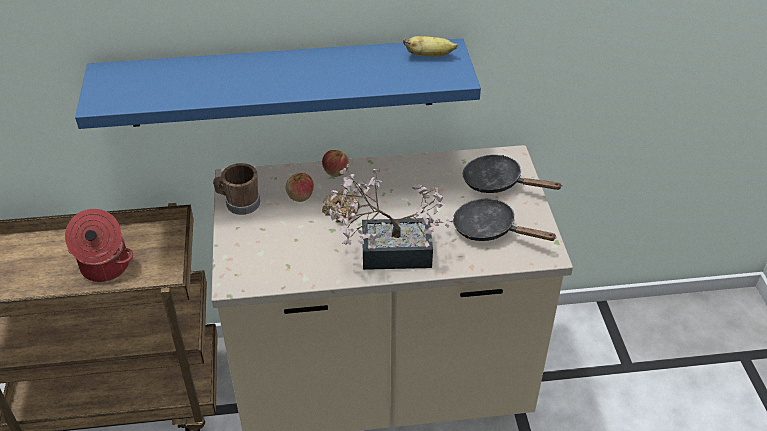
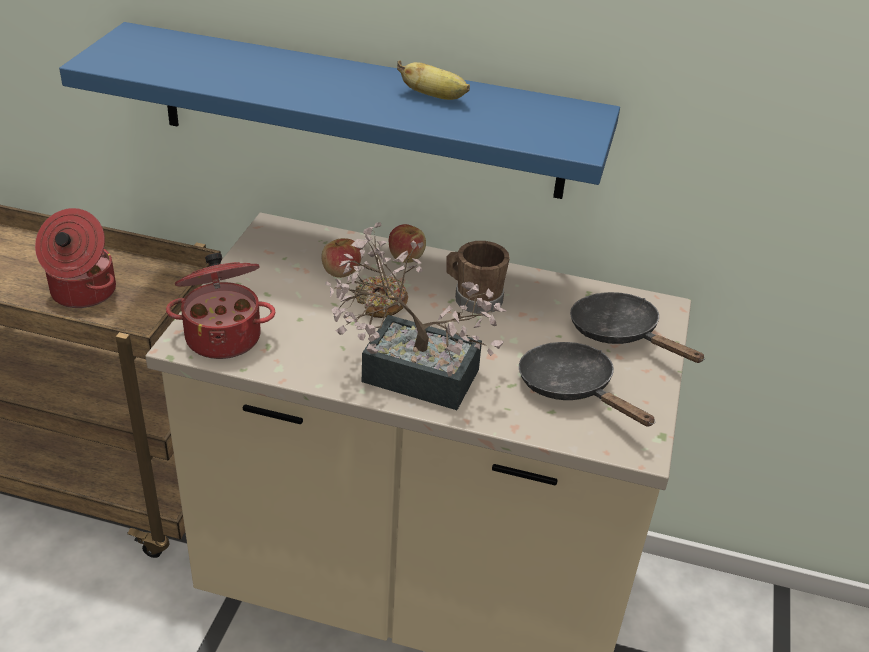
camera: 20 degrees right, 5 degrees down
(239, 203) = (259, 257): brown mug -> brown mug (473, 298)
(254, 268) = (223, 336): none -> cooking pot
(430, 56) = (556, 113): banana -> banana (434, 97)

